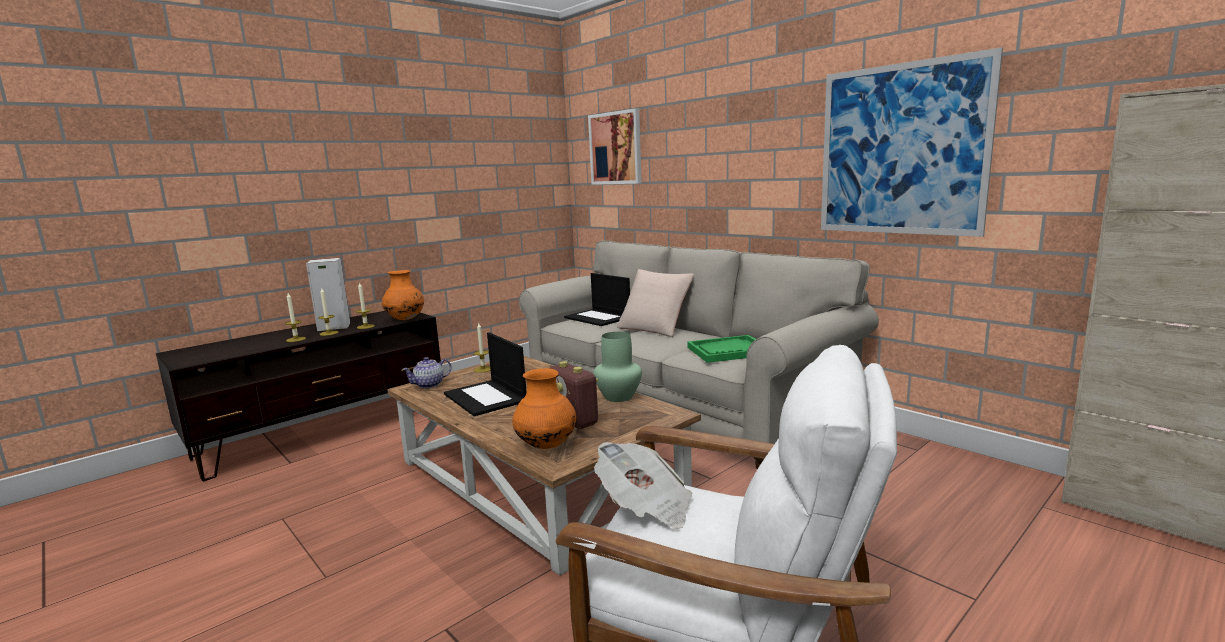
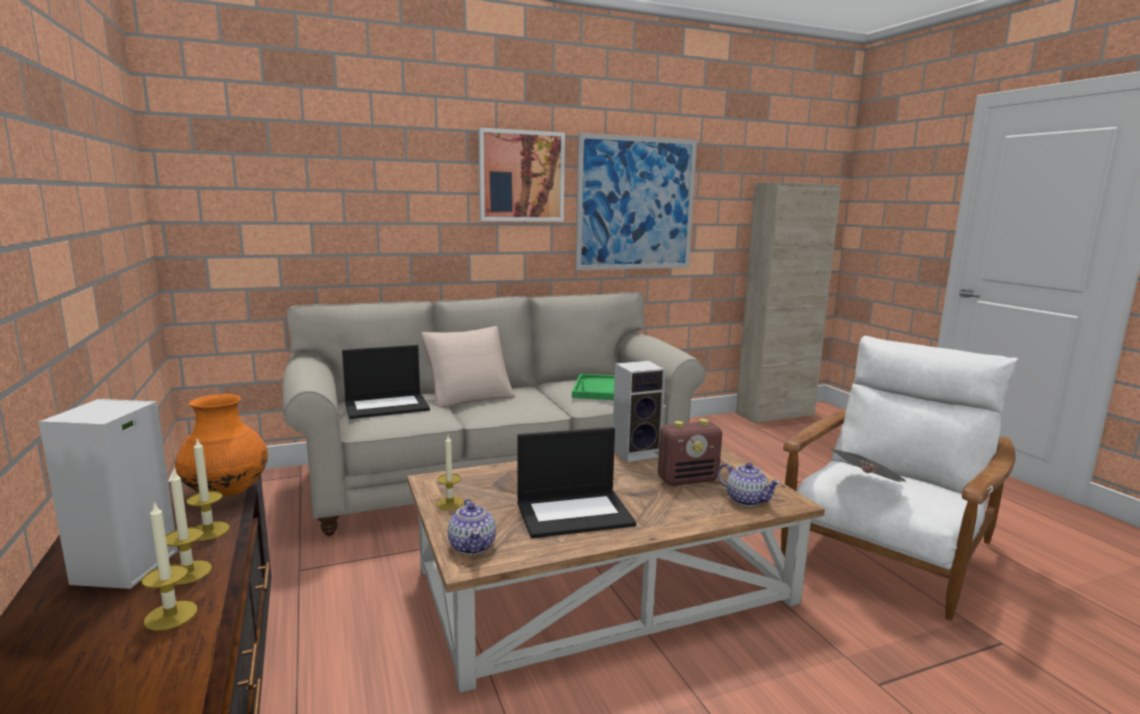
camera: 70 degrees left, 0 degrees up
(546, 446) = (745, 500): orange vase -> teapot
(616, 148) = (276, 173): picture -> picture (521, 176)
(619, 396) = (637, 452): green vase -> speaker

